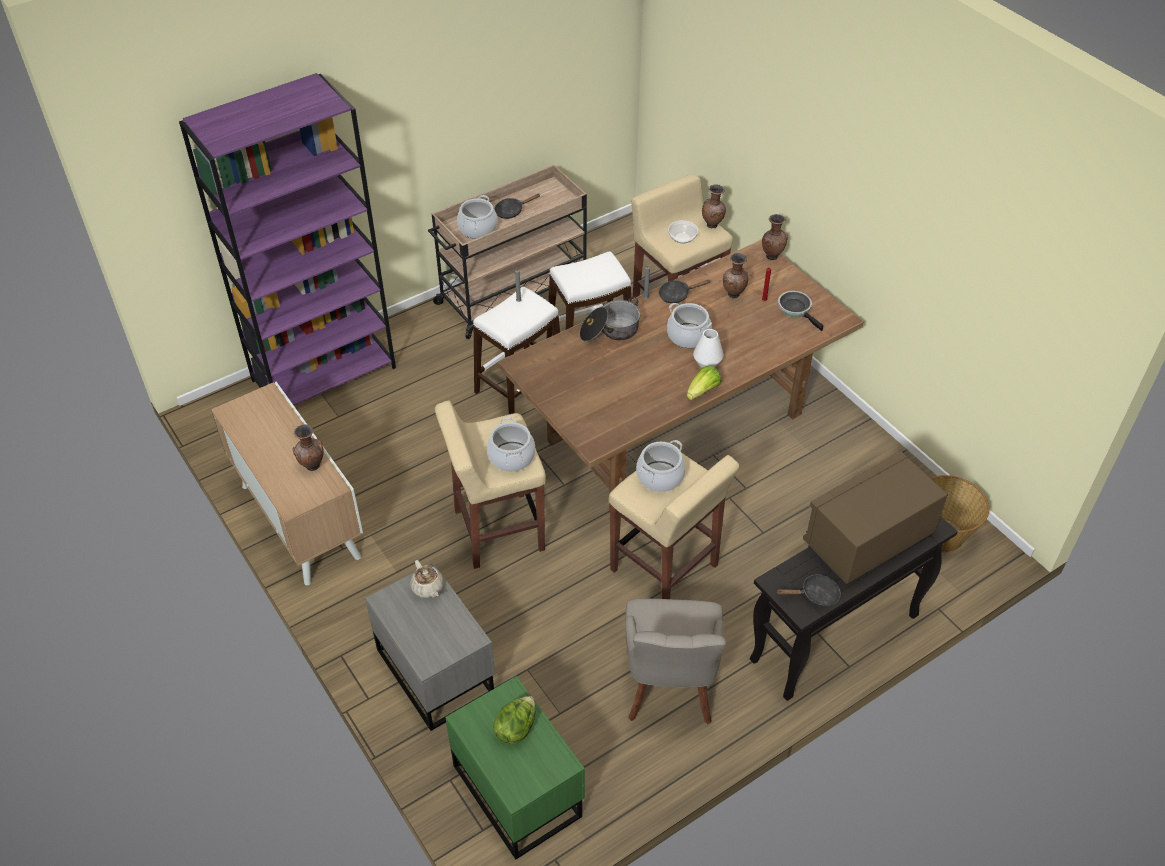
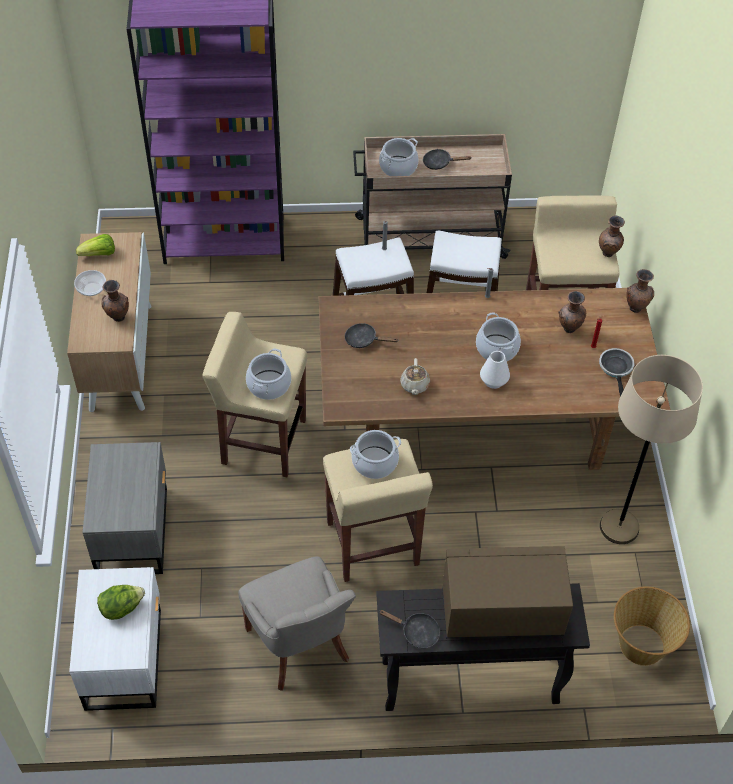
camera: 30 degrees right, 5 degrees up
(428, 588) = (141, 461): beige teapot -> beige teapot (414, 385)
(518, 788) = (126, 657): green nightstand -> white nightstand
(610, 331) = (432, 312): cooking pot -> none
(669, 688) = (299, 646): grey chair -> grey chair turned 60 degrees counterclockwise
(677, 295) = (518, 306): black frying pan -> black frying pan (364, 340)
(682, 238) = (570, 254): bowl -> bowl (91, 289)
(703, 391) = (469, 405): lettuce -> lettuce (99, 254)
(851, 453) = (619, 527): none -> beige floor lamp

